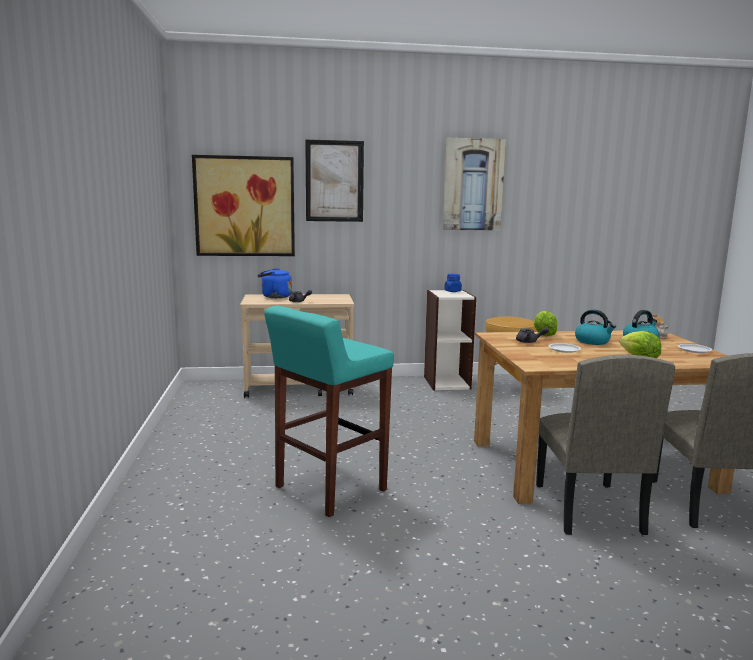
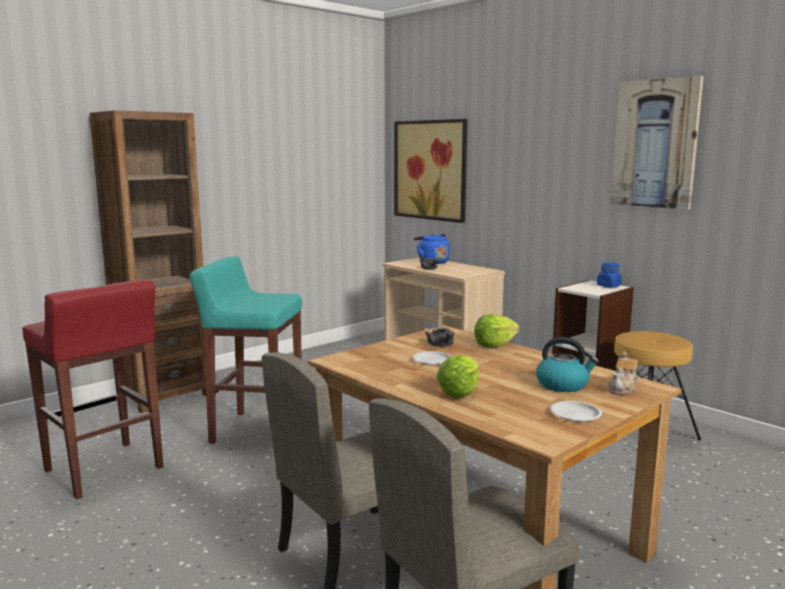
camera: 55 degrees right, 0 degrees up
(147, 512) = (164, 395): none -> brown bookcase
(316, 588) = (104, 470): none -> red stool
(334, 181) = (502, 143): picture -> none
(593, 341) = (505, 366): kettle -> none

